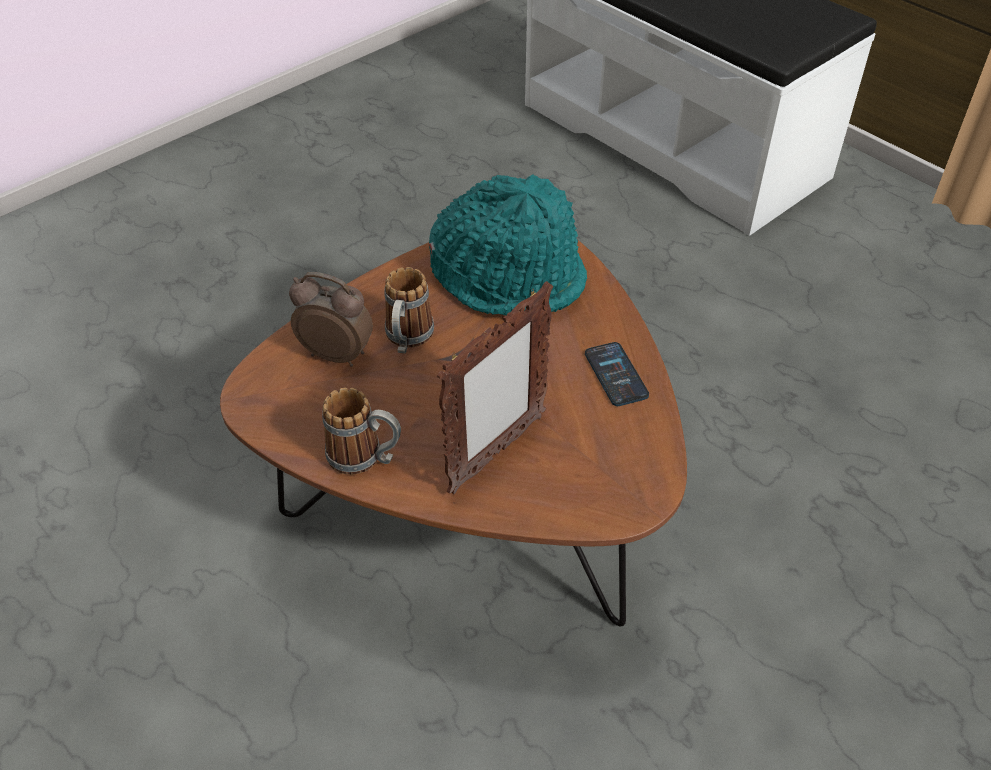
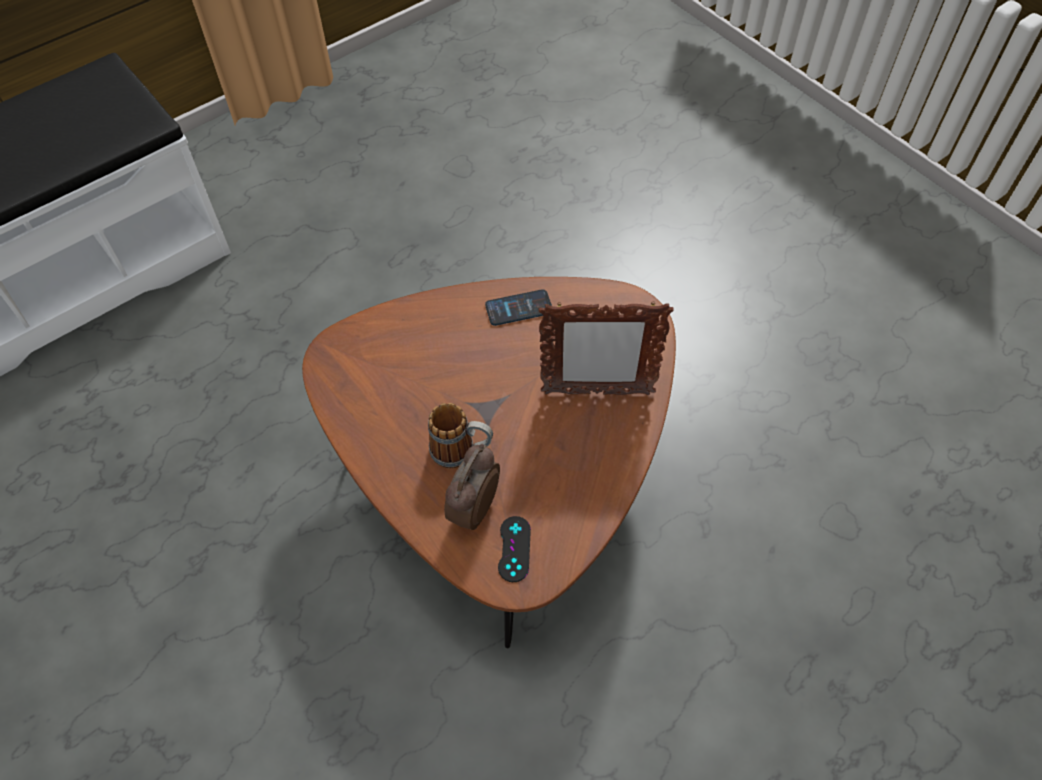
camera: 85 degrees left, 10 degrees up
(287, 389) = (514, 549): none -> black game controller
(365, 458) = (597, 484): mug -> none
(496, 454) = (596, 392): picture frame -> picture frame turned 135 degrees clockwise
(509, 276) = (390, 370): turquoise hat -> none

